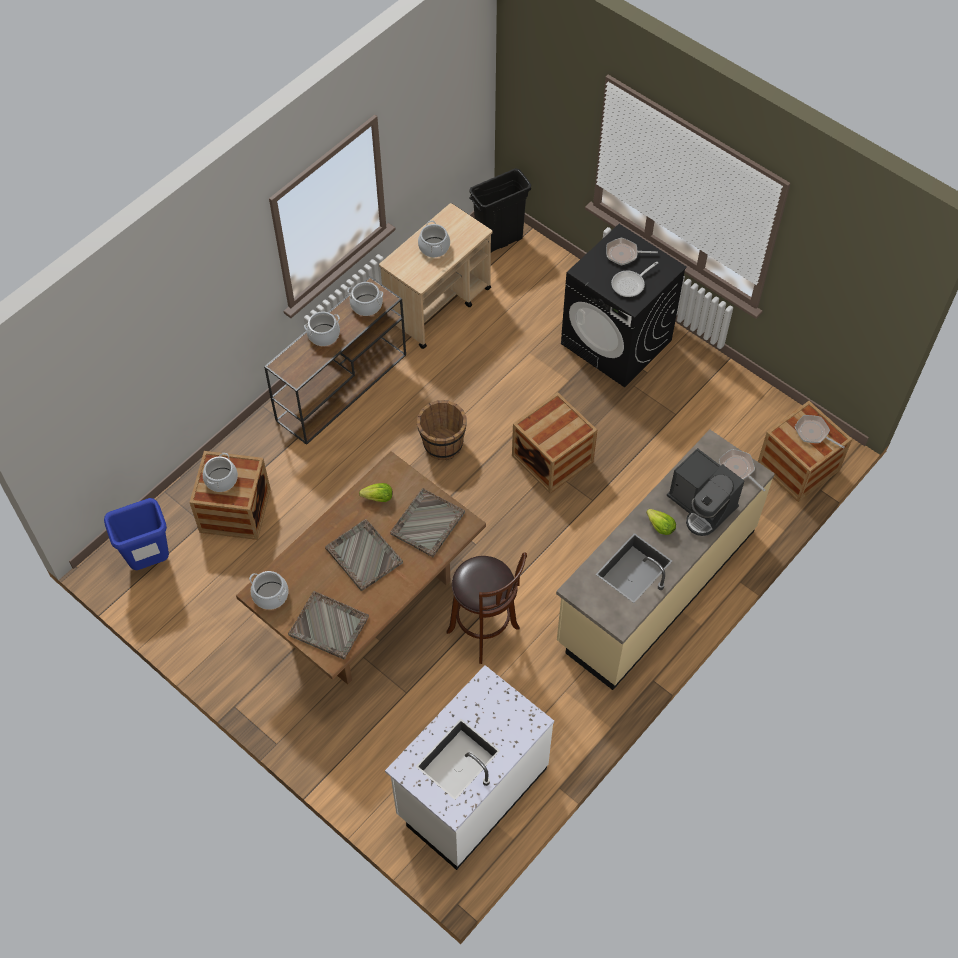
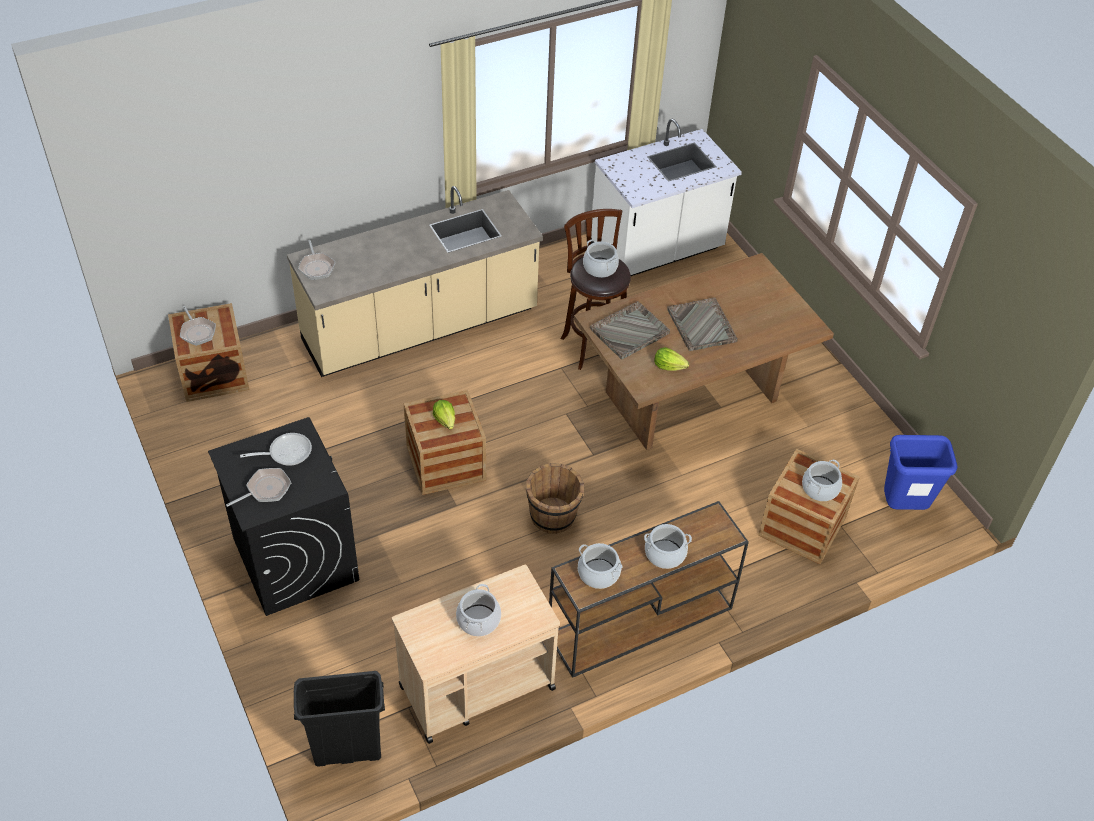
camera: 160 degrees left, 10 degrees down
(270, 595) = (800, 323): cooking pot -> cooking pot (600, 268)
(329, 626) = (752, 285): grey tray -> none
(624, 254) = (266, 489): frying pan -> frying pan turned 60 degrees counterclockwise
(660, 526) = (421, 249): lettuce -> lettuce (445, 420)
(701, 506) = (372, 252): coffee machine -> none

